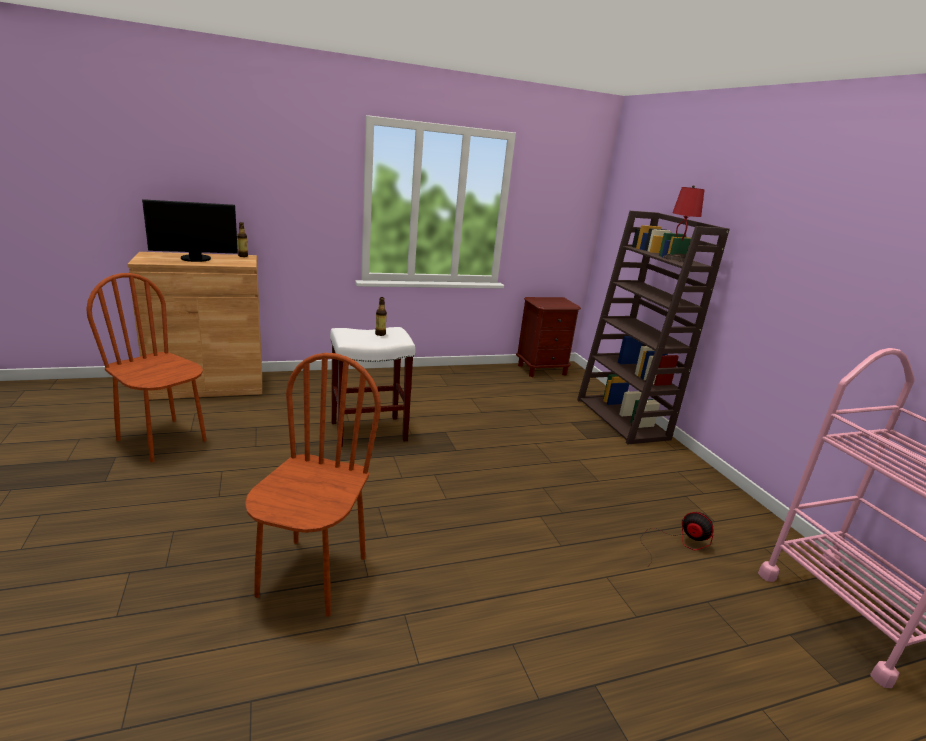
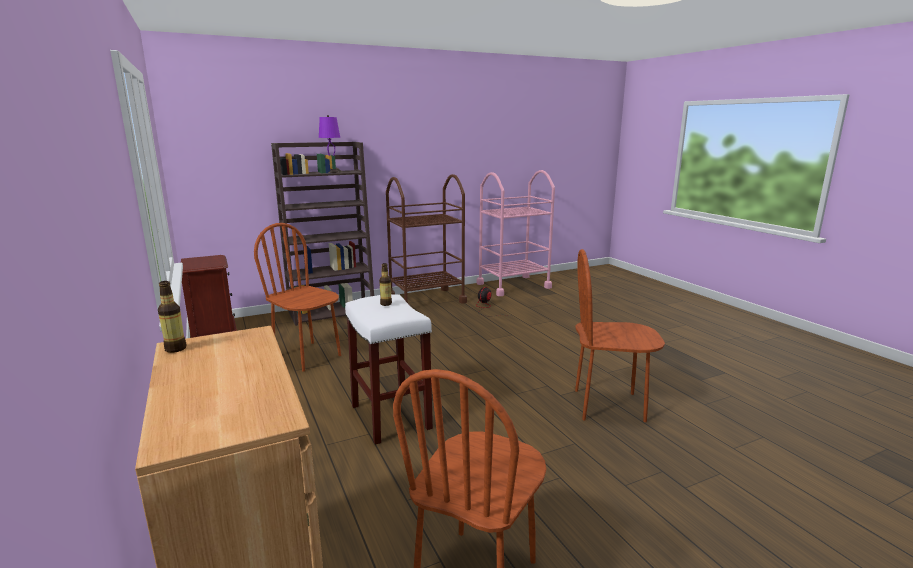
camera: 95 degrees left, 5 degrees down
(195, 259) = (229, 376): monitor -> none
(499, 403) = (307, 356): none -> brown chair
(675, 258) = (331, 172): red table lamp -> purple table lamp
(697, 488) = (426, 300): none -> brown cart

